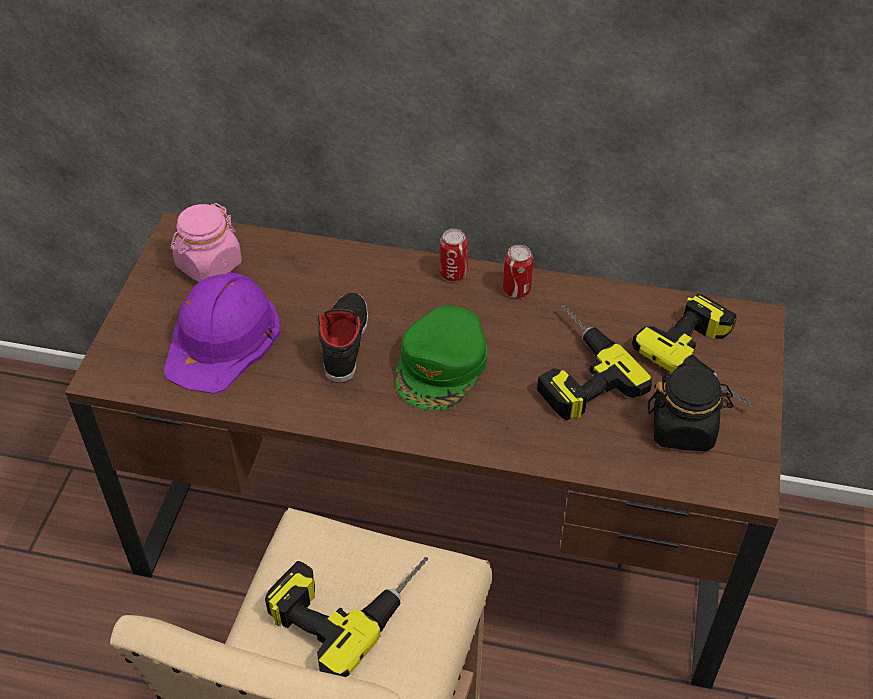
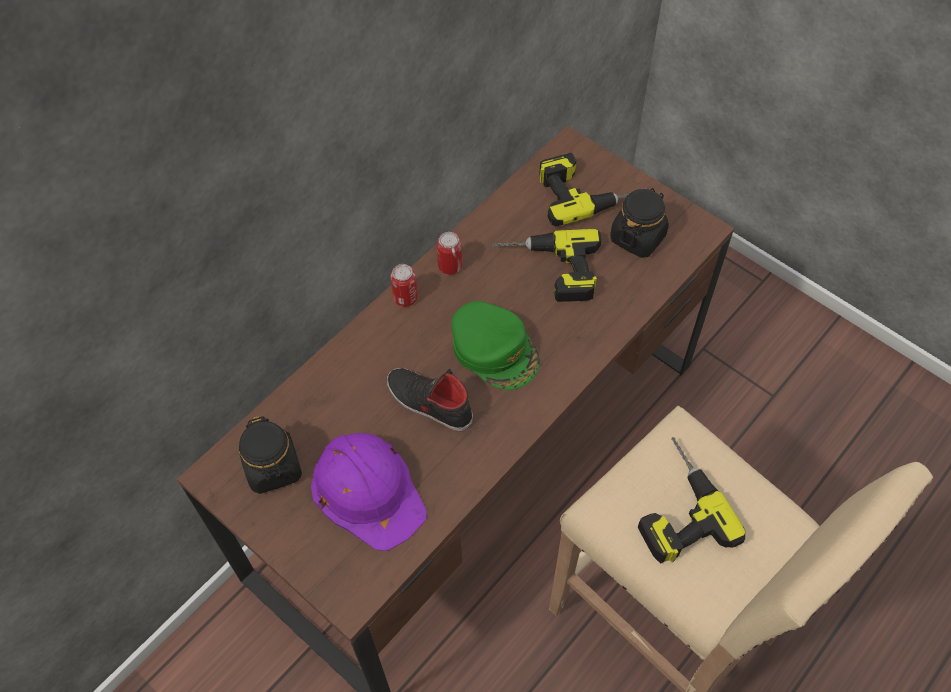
camera: 60 degrees left, 10 degrees up
(209, 265) = (273, 468): pink jar -> black jar

